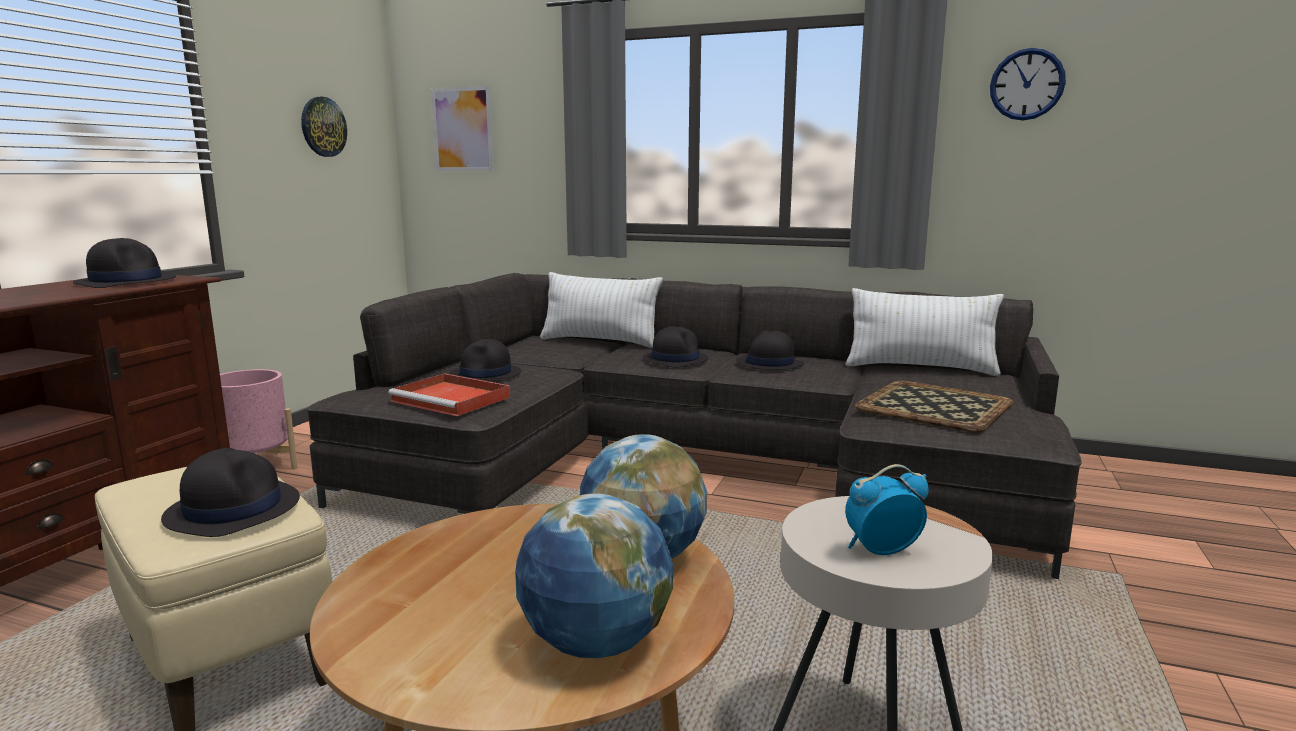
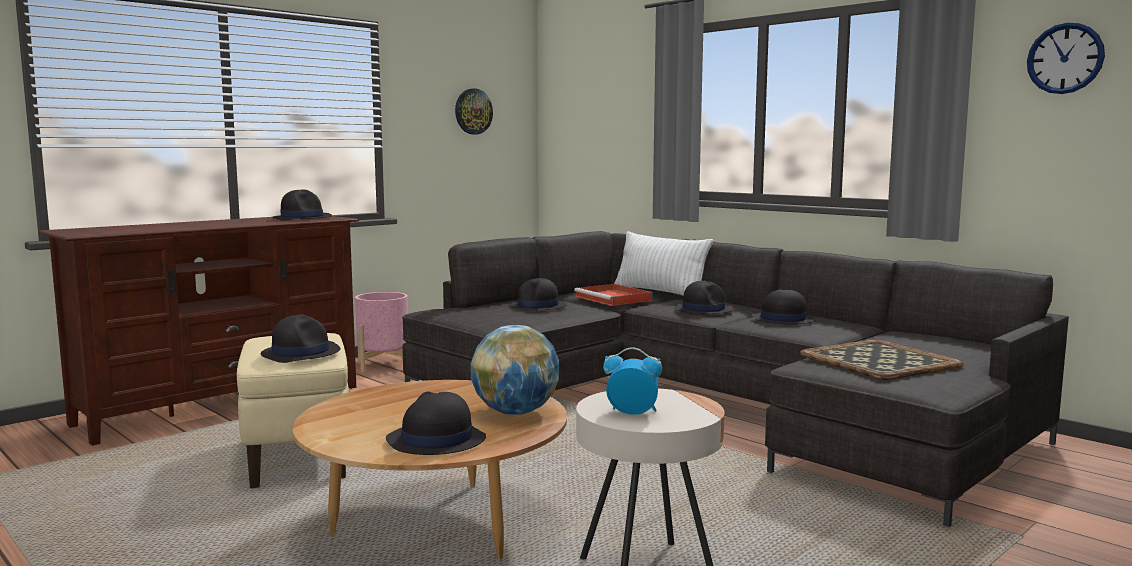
camera: 25 degrees right, 5 degrees down
(453, 399) = (495, 318): red tray -> red tray (614, 298)
(463, 129) = (584, 111): picture -> none
(595, 644) = (435, 440): globe -> black hat
(920, 368) = (927, 336): white pillow -> none

